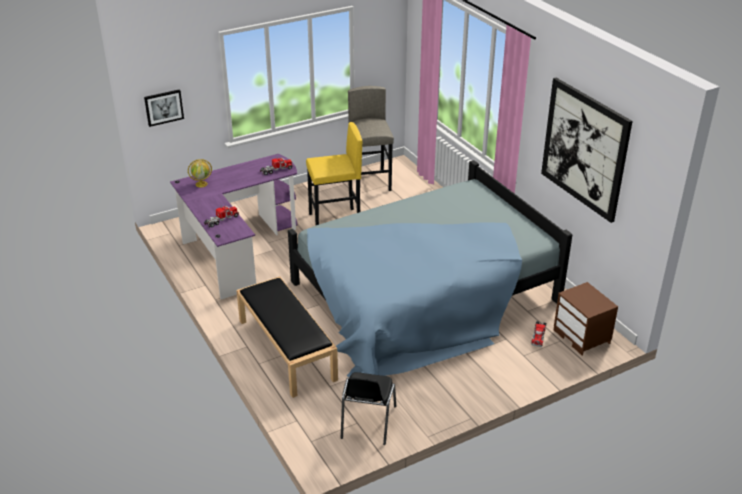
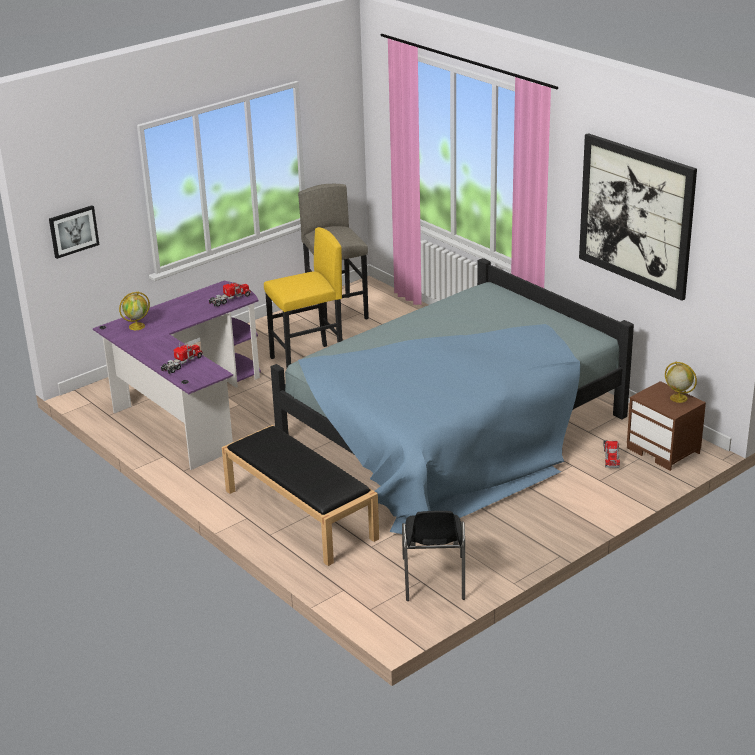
camera: 10 degrees left, 5 degrees down
(596, 299) = (678, 398): none -> globe

